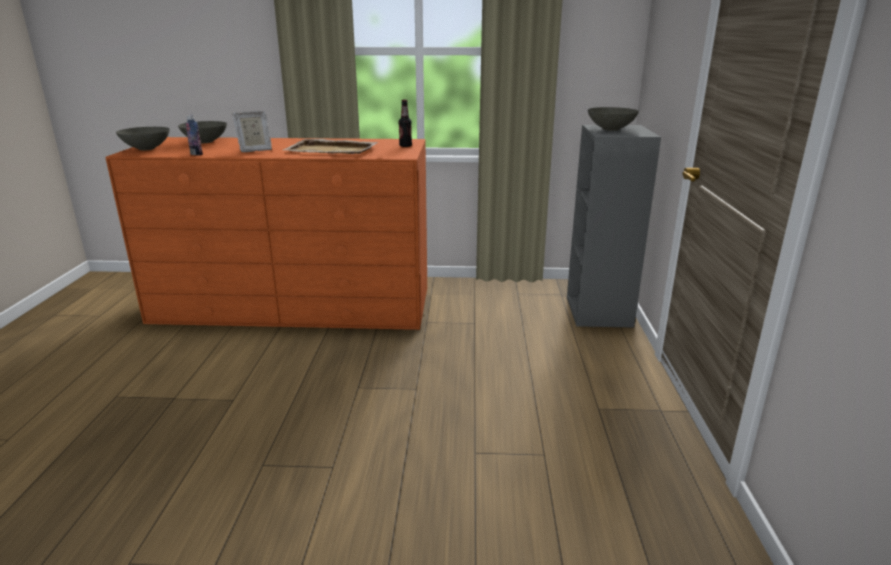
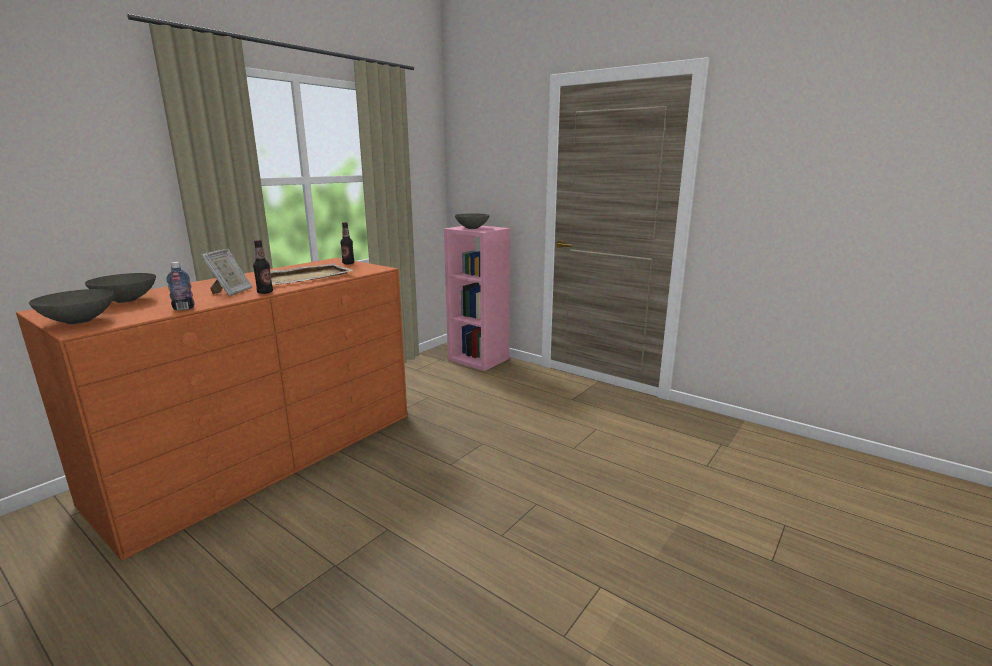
camera: 55 degrees left, 5 degrees down
(265, 155) = (265, 292): none -> bottle
(599, 312) = (479, 359): grey bookcase -> pink bookcase

